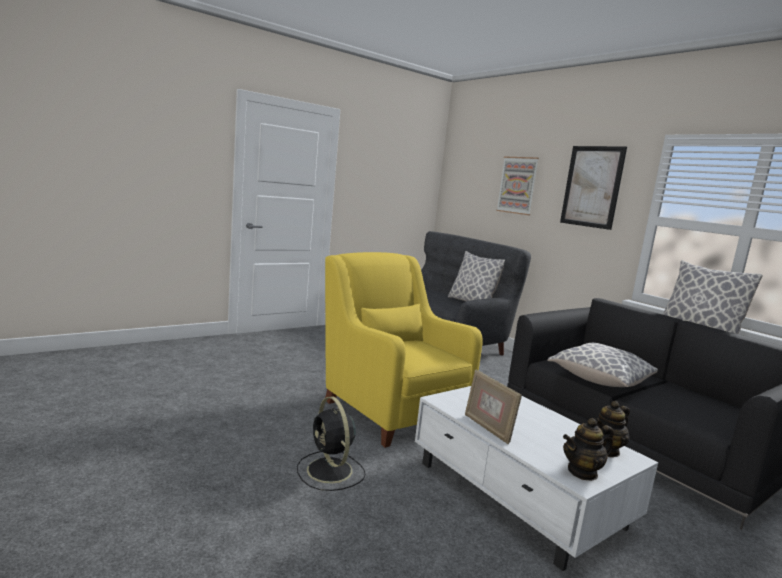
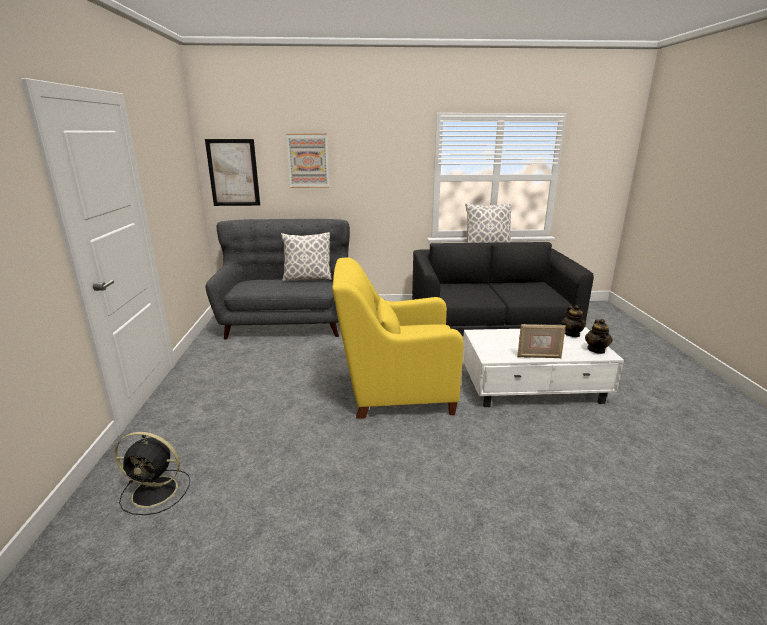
camera: 55 degrees left, 10 degrees up
(330, 471) = (478, 451): black fan -> black fan (157, 491)
(592, 186) = (384, 156): picture -> picture (233, 173)
(599, 380) = (482, 298): pillow -> none

